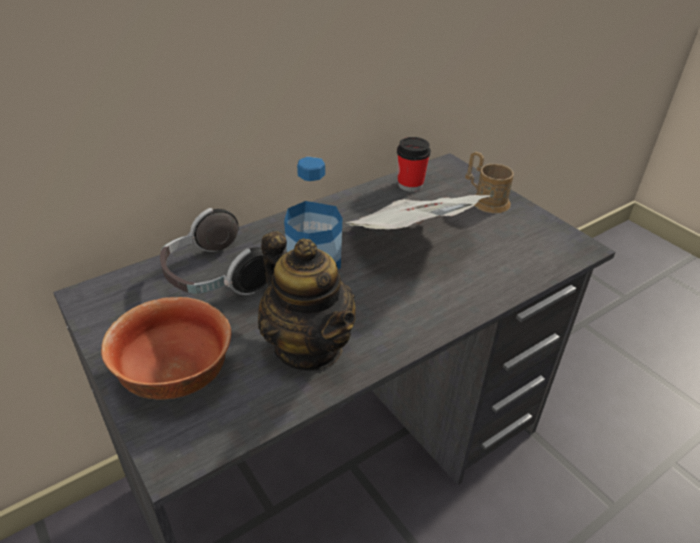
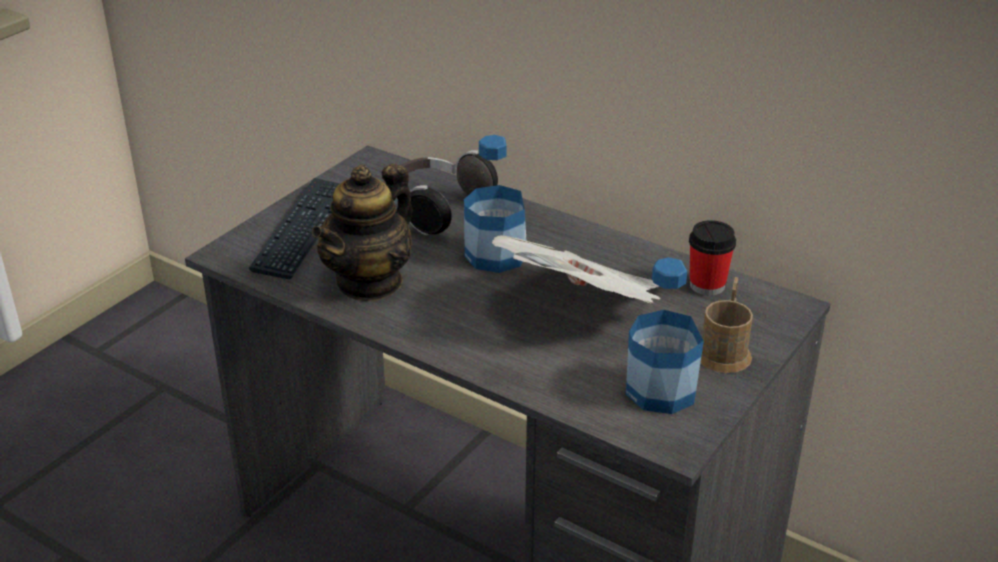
camera: 70 degrees right, 5 degrees down
(177, 374) = (304, 229): bowl -> keyboard
(522, 236) = (661, 390): none -> bottle

